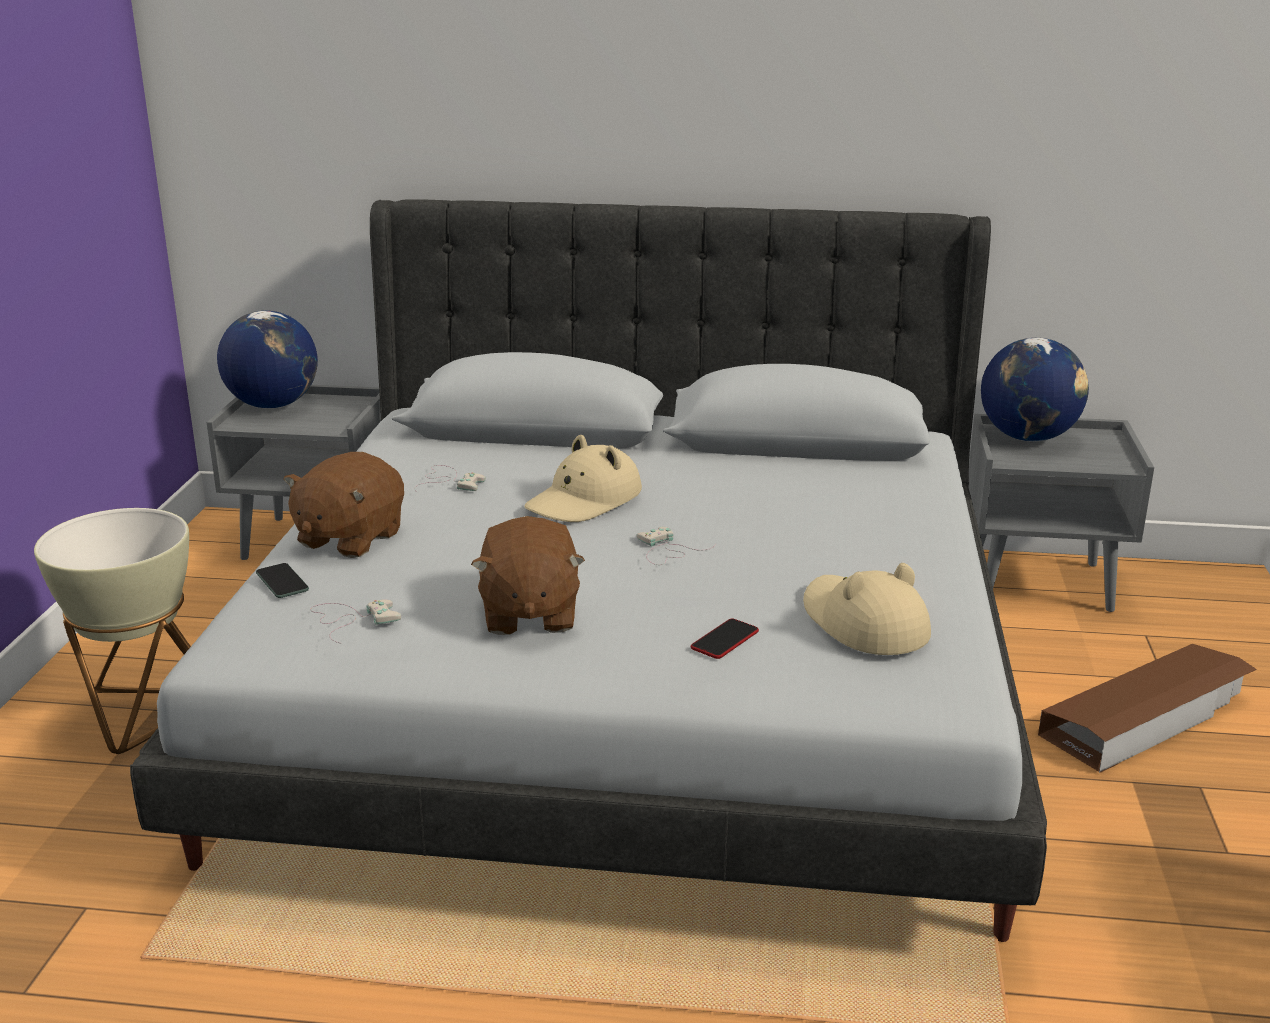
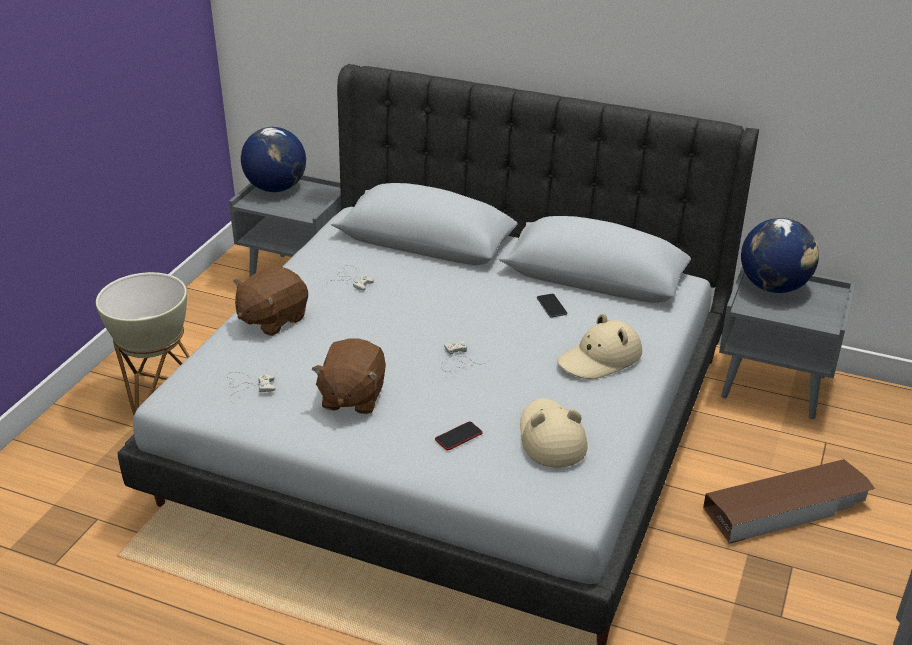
camera: 15 degrees right, 10 degrees up
(282, 581) = (221, 348): phone -> phone (551, 306)
(584, 501) = (427, 309): beige hat -> beige hat (600, 359)

